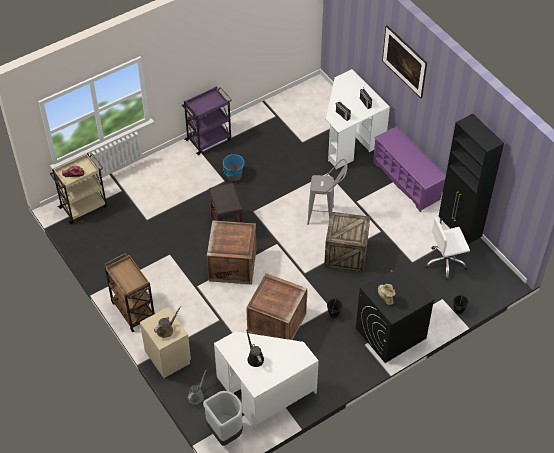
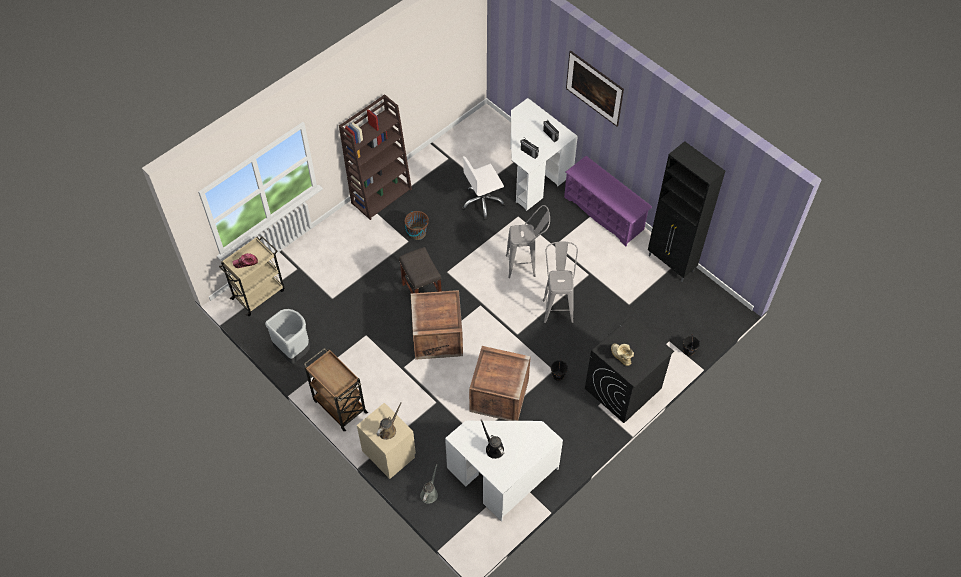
camera: 10 degrees left, 5 degrees up
(209, 139) = (381, 195): purple cart -> brown bookcase
(225, 432) = (470, 530): grey trash can -> grey trash can (294, 351)
(234, 175) = (417, 233): blue bucket -> brown bucket
(346, 254) = (557, 306): crate -> grey stool
(445, 262) = (664, 300): white office chair -> white office chair (482, 202)

